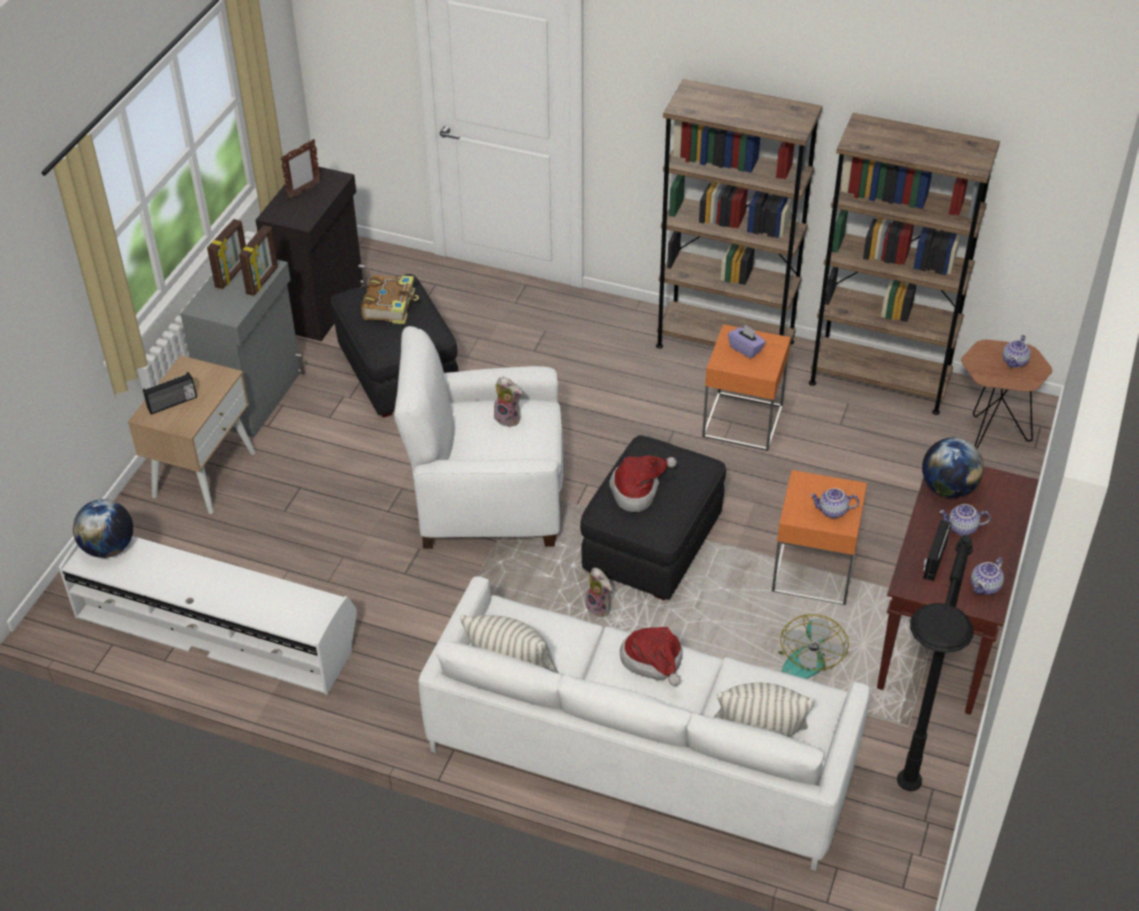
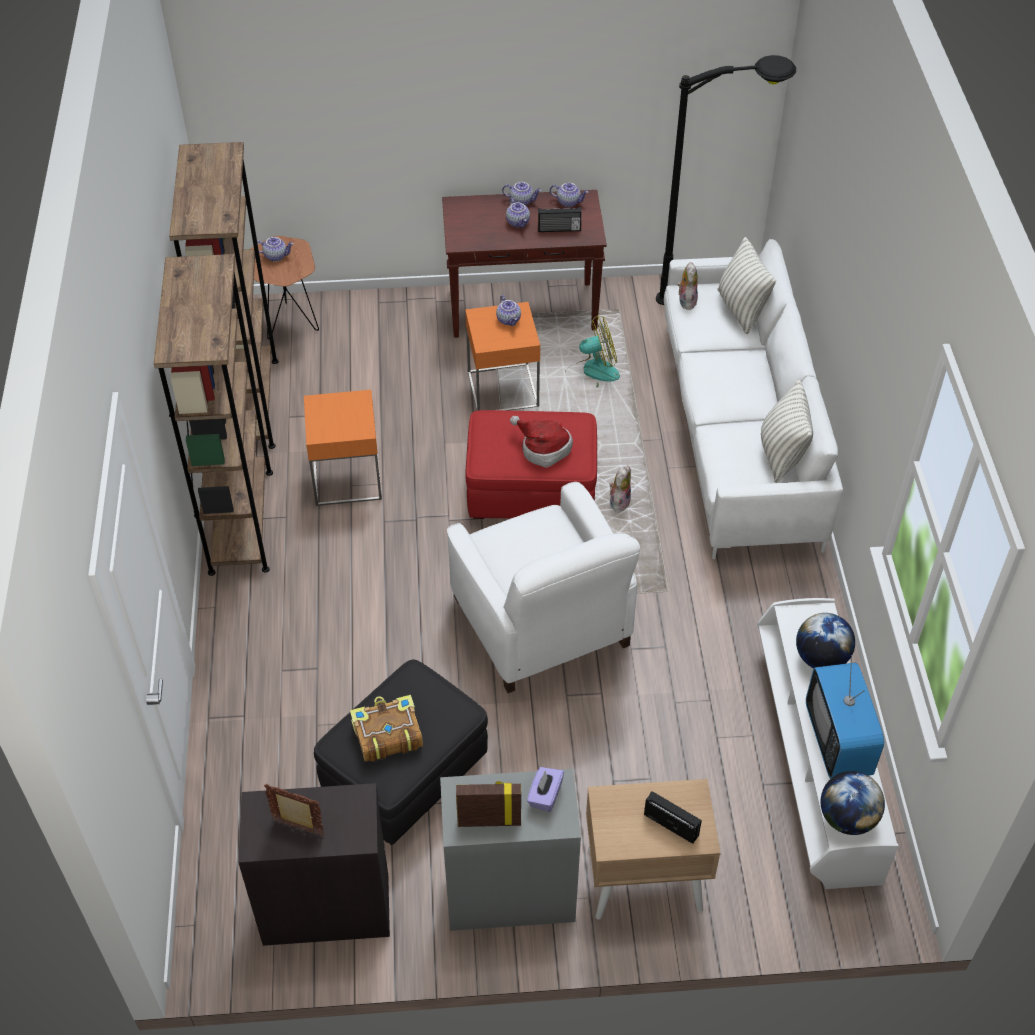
camera: 115 degrees left, 5 degrees up
(177, 576) = (838, 741): none -> television
(263, 281) = (485, 783): picture frame -> none
(509, 418) = (515, 554): plush toy -> plush toy (686, 301)
(651, 545) = (532, 492): black ottoman -> red ottoman
(654, 663) = (718, 379): hat -> none
(746, 349) = (335, 419): purple tissue box -> purple tissue box (545, 796)
(948, 488) = (480, 236): globe -> globe (821, 658)
(1003, 545) = (522, 201): none -> teapot

